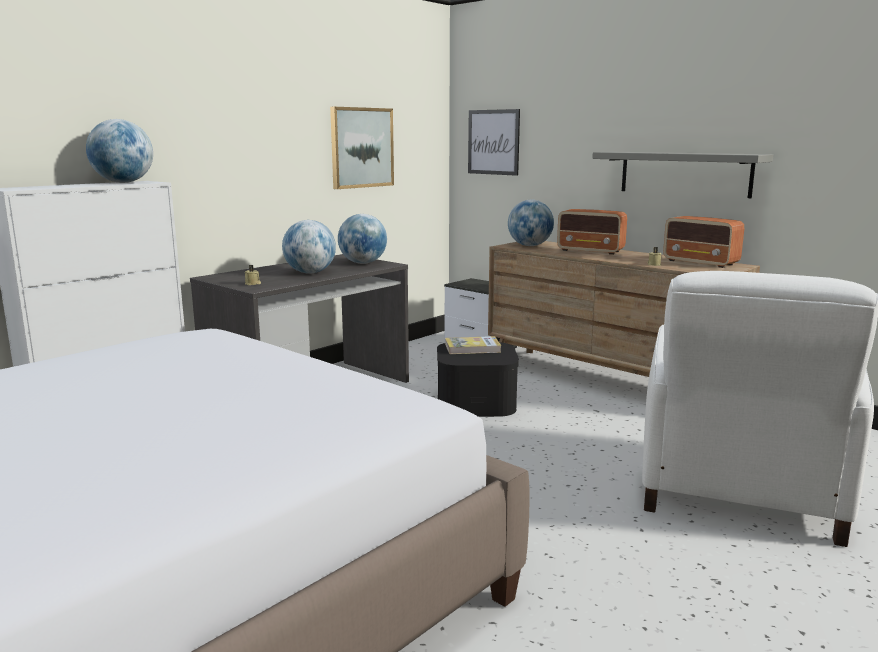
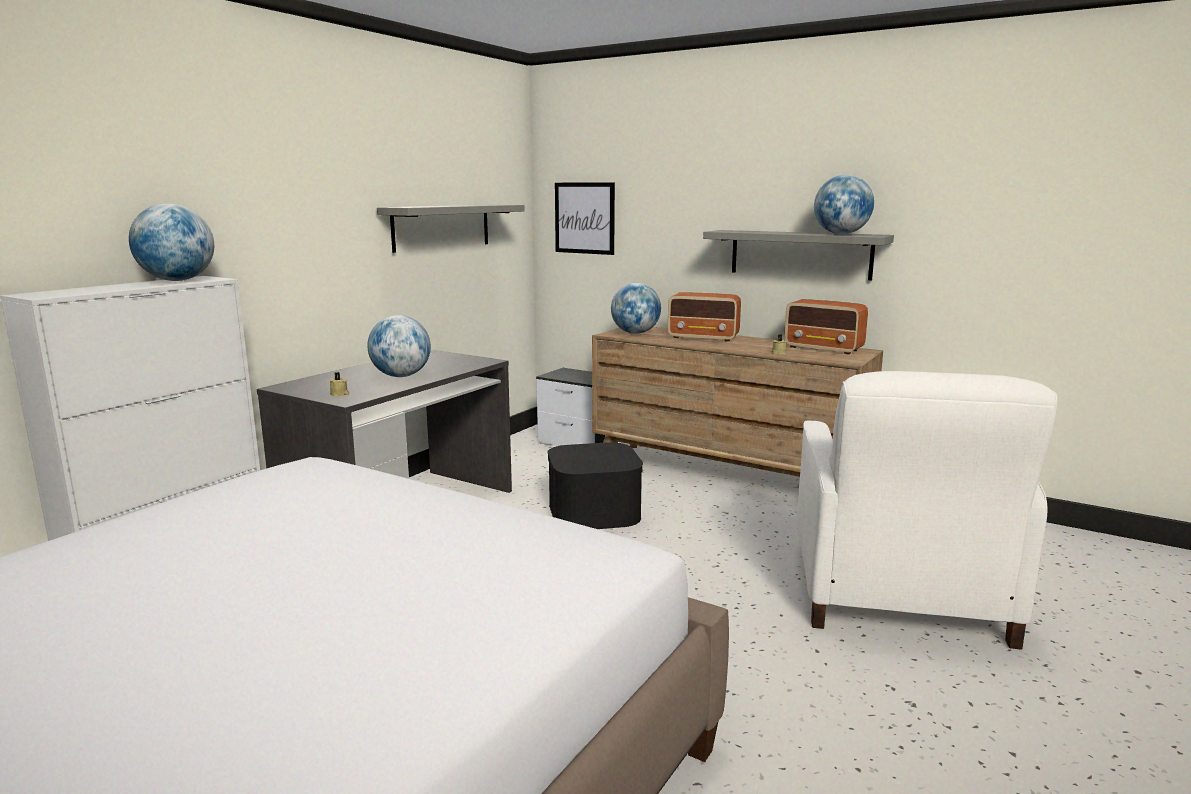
camera: 10 degrees left, 0 degrees up
(361, 147) = (442, 227): picture -> grey shelf
(363, 263) = (456, 360): globe -> globe (841, 234)
(472, 348) = (587, 451): book -> none

